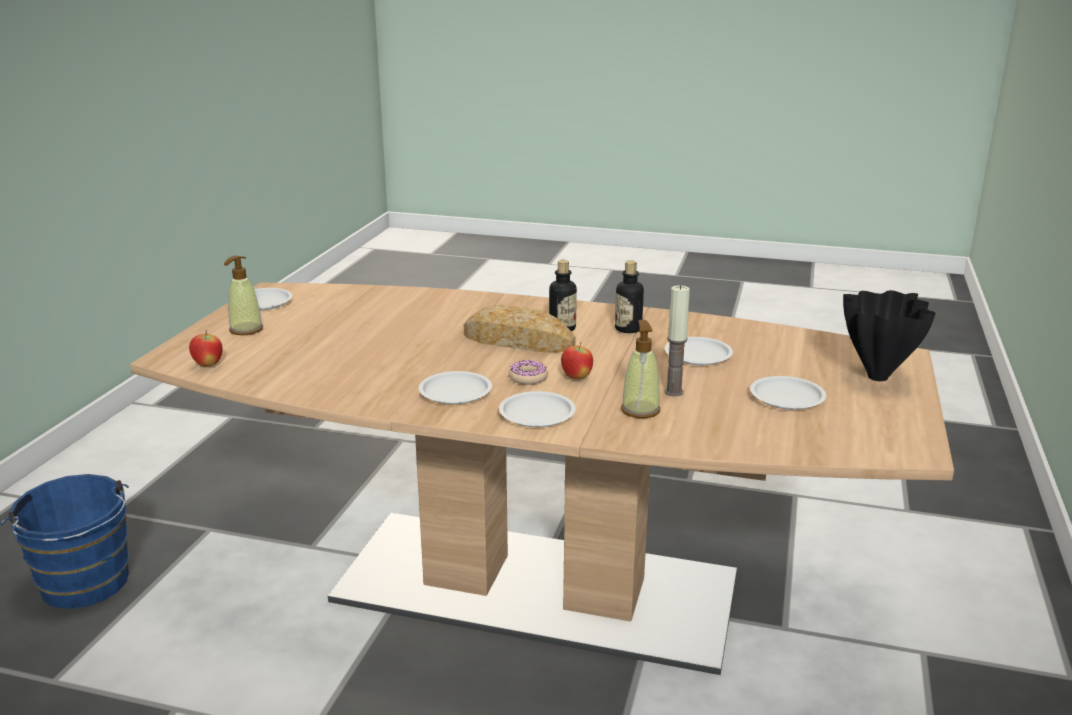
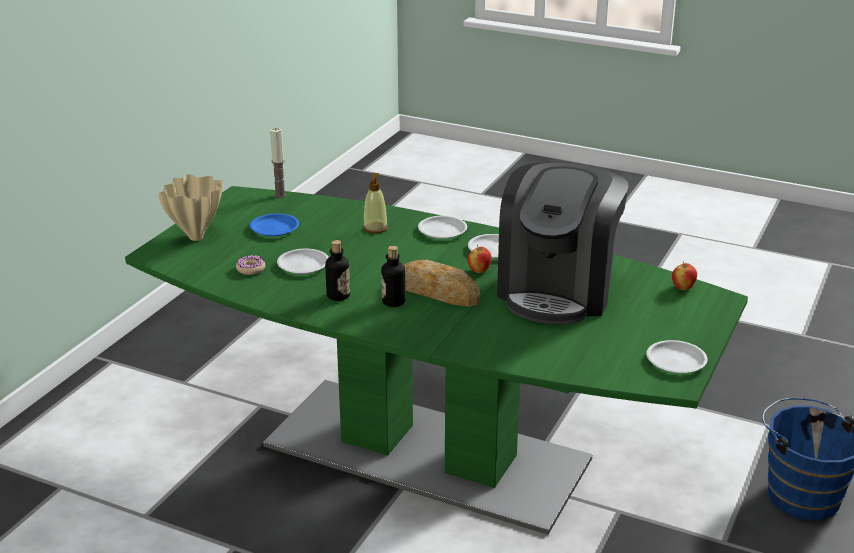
camera: 170 degrees left, 5 degrees up
(246, 330) = (673, 324): soap dispenser -> none
(370, 352) = (558, 290): none -> coffee machine
(528, 378) = (439, 257): donut -> donut (251, 269)
(534, 587) = (427, 453): brown dining table -> green dining table
(576, 378) = (404, 254): apple -> apple (479, 271)
(674, 392) = (344, 238): candle -> candle (280, 195)
(787, 398) = (274, 228): white plate -> blue plate
(876, 377) = (197, 237): black vase -> beige vase

